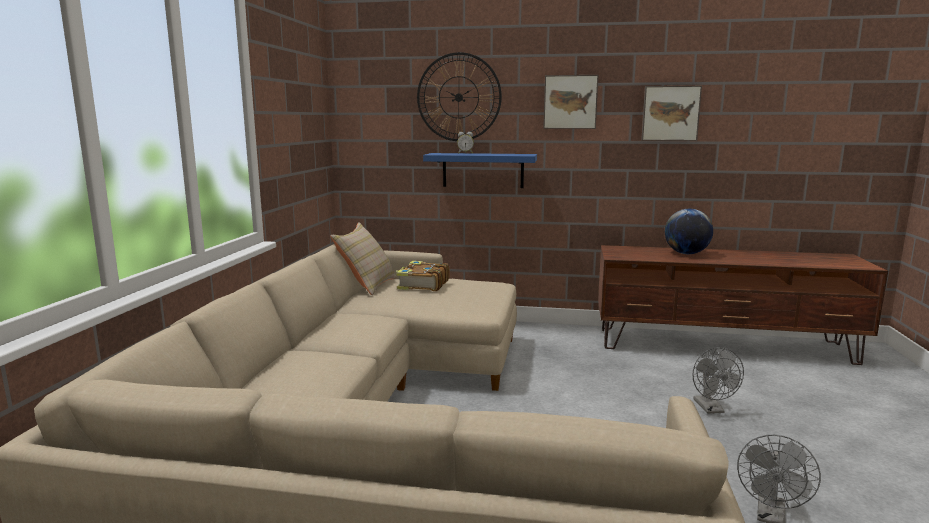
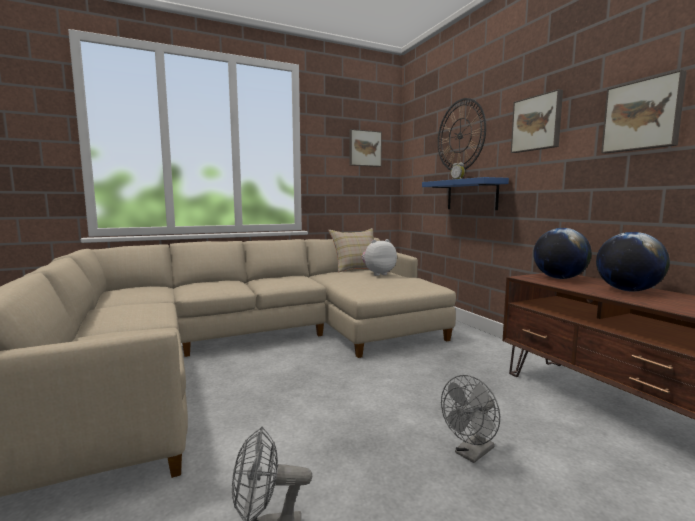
camera: 55 degrees right, 5 degrees down
(305, 98) = (364, 148): none -> picture
(422, 285) = (378, 274): book -> plush toy
(629, 252) = (559, 278): none -> globe

